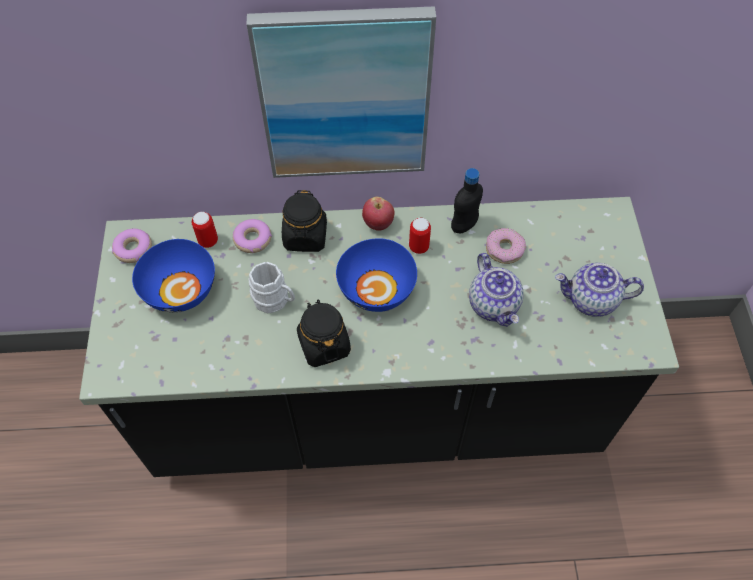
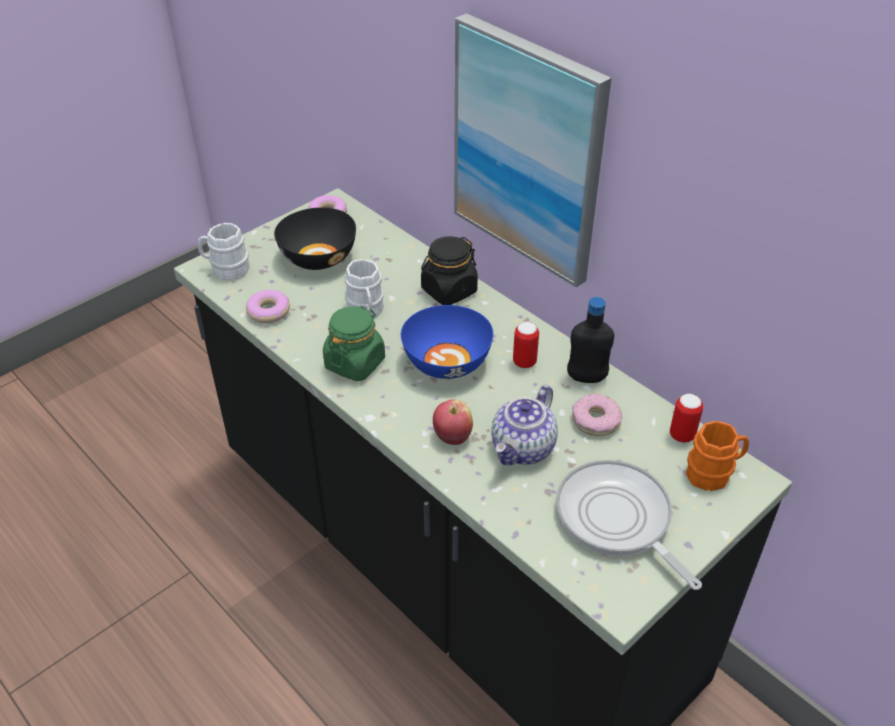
camera: 50 degrees right, 15 degrees down
(124, 362) = (226, 269): none -> white mug
(180, 290) = (318, 257): blue bowl -> black bowl
(208, 241) = (380, 244): can -> can (682, 435)
(253, 239) = (410, 265): donut -> donut (268, 312)
(324, 345) = (355, 363): black jar -> green jar
(378, 224) = (516, 323): apple -> apple (452, 437)
(591, 300) = (617, 520): teapot -> frying pan
(594, 226) = (714, 473): none -> orange mug

